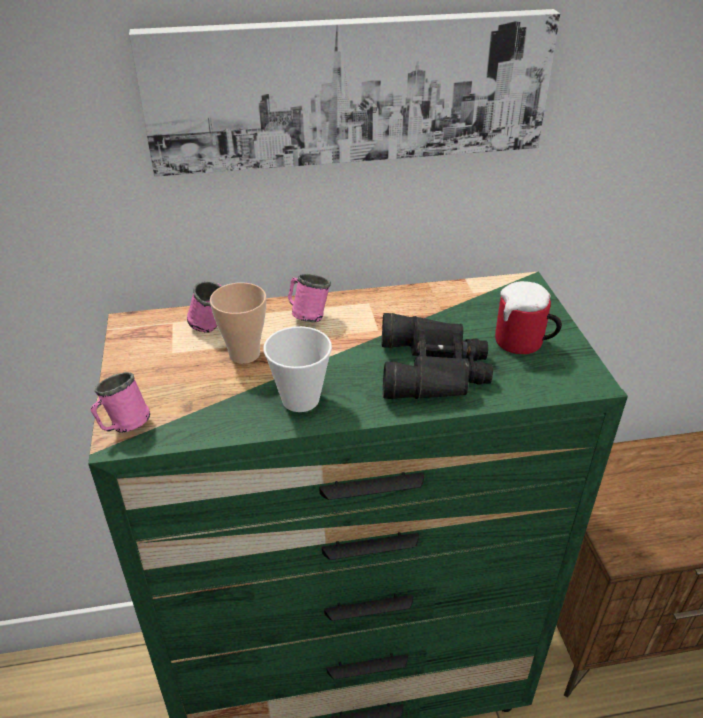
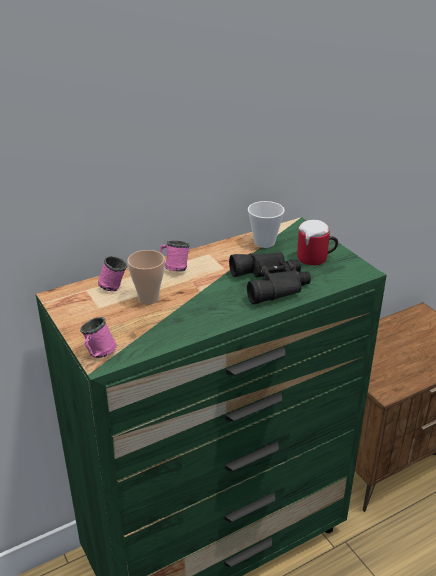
camera: 20 degrees left, 5 degrees down
(300, 399) = (201, 316): cup -> cup (264, 242)
(350, 90) = (185, 118): picture -> none

